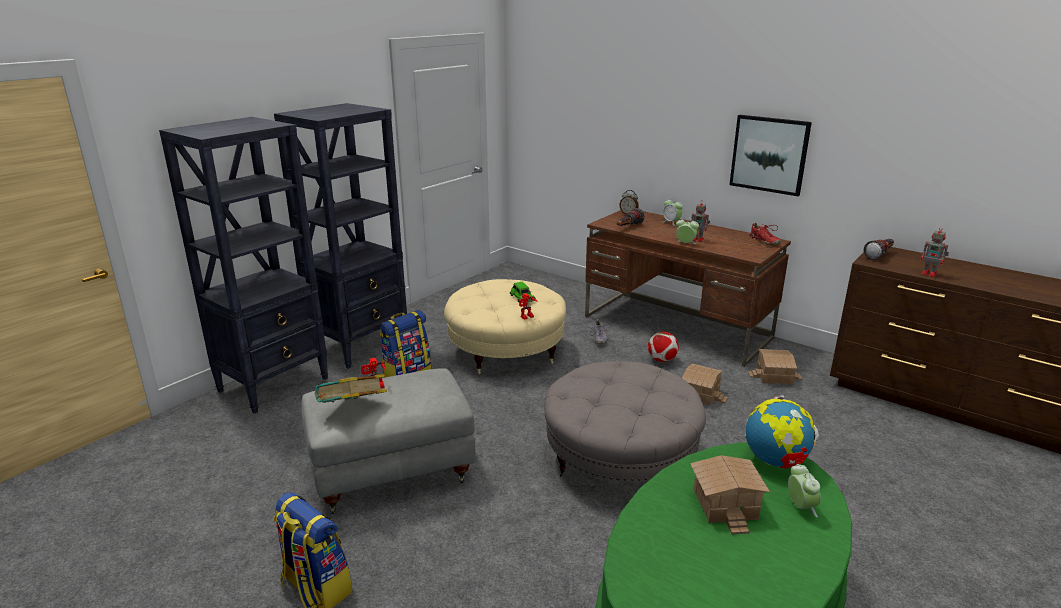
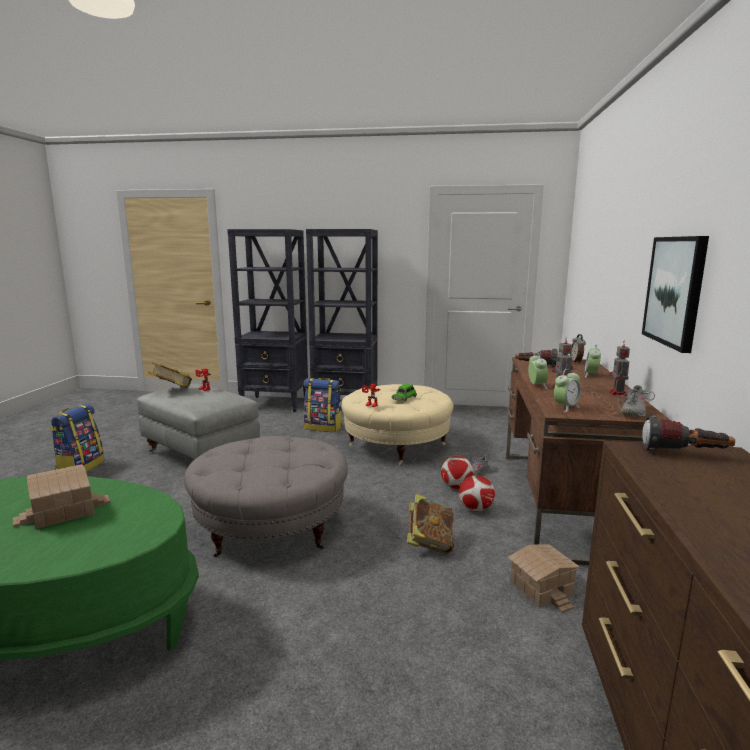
camera: 60 degrees right, 10 degrees down
(619, 354) = (456, 487): none -> football
(699, 394) = (429, 543): toy house -> book
(764, 241) = (632, 411): red shoe -> grey shoe
(775, 461) = (145, 526): globe -> none
(800, 507) = (57, 548): alarm clock -> alarm clock (565, 407)
(930, 274) = (674, 493): toy robot -> toy robot (618, 393)

